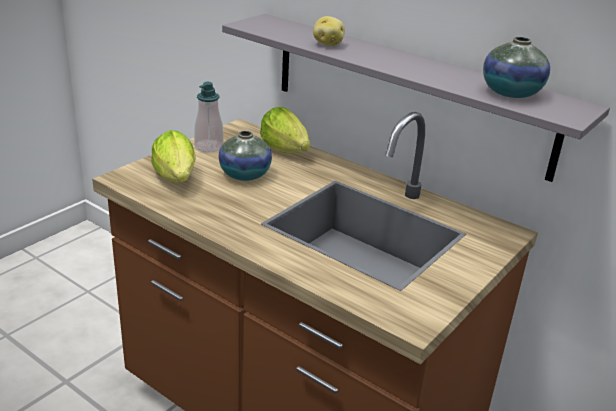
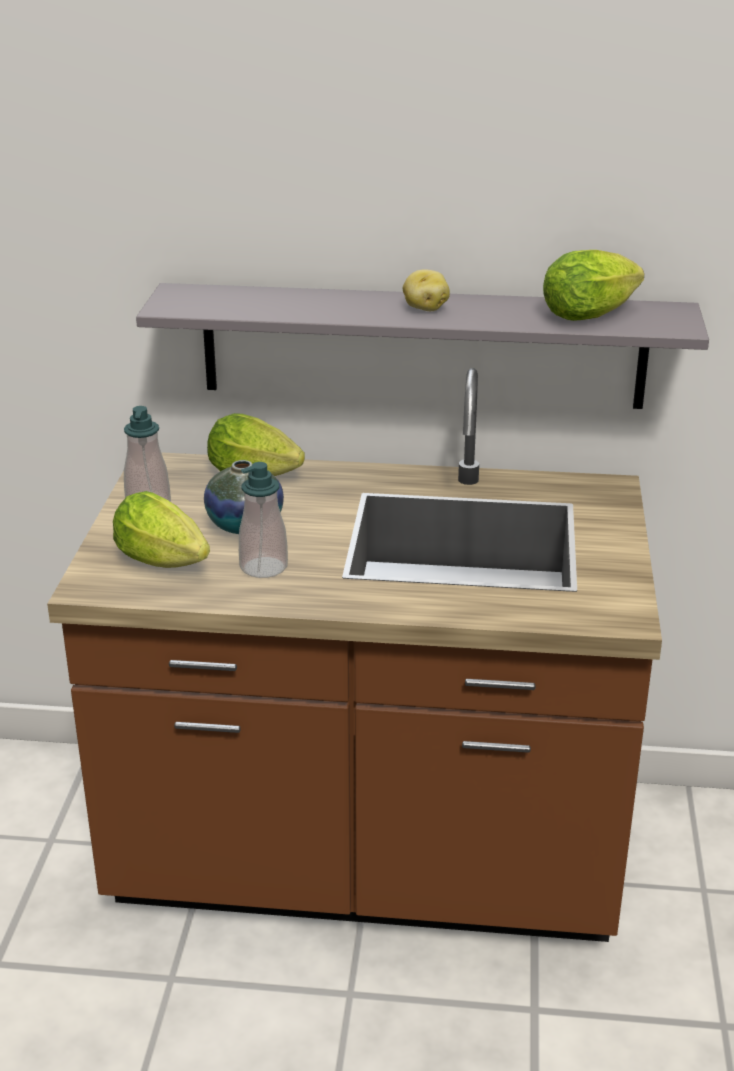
camera: 30 degrees left, 0 degrees up
(224, 201) = (263, 567): none -> soap dispenser
(328, 44) = (314, 308): potato -> potato (425, 308)
(511, 93) = (593, 314): vase -> lettuce

